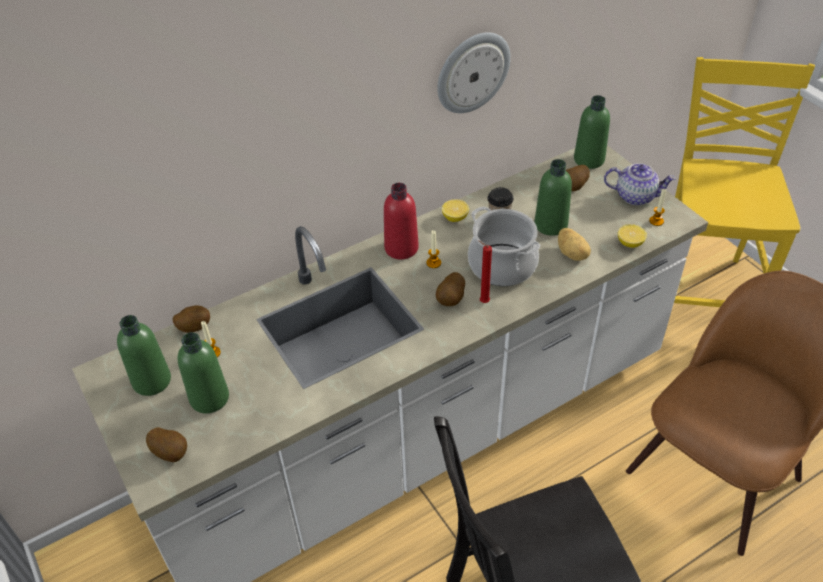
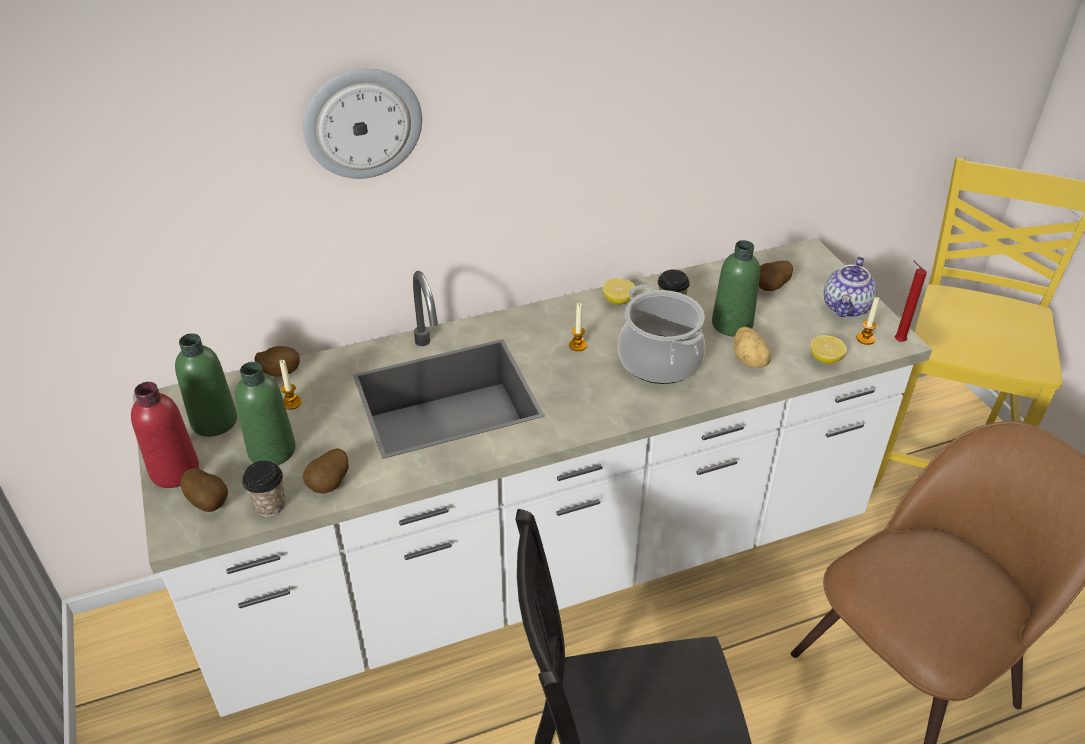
camera: 10 degrees right, 5 degrees down
(223, 446) = (270, 505): none -> cup
(401, 248) = (544, 324): red bottle -> red bottle (175, 471)
(451, 300) = (587, 389): potato -> potato (330, 485)
(472, 72) = (656, 124): wall clock -> wall clock (362, 123)
(482, 301) = (624, 396): red candle -> red candle (897, 341)
(589, 159) = (799, 260): green bottle -> none
(636, 196) = (847, 307): teapot -> teapot turned 90 degrees clockwise

